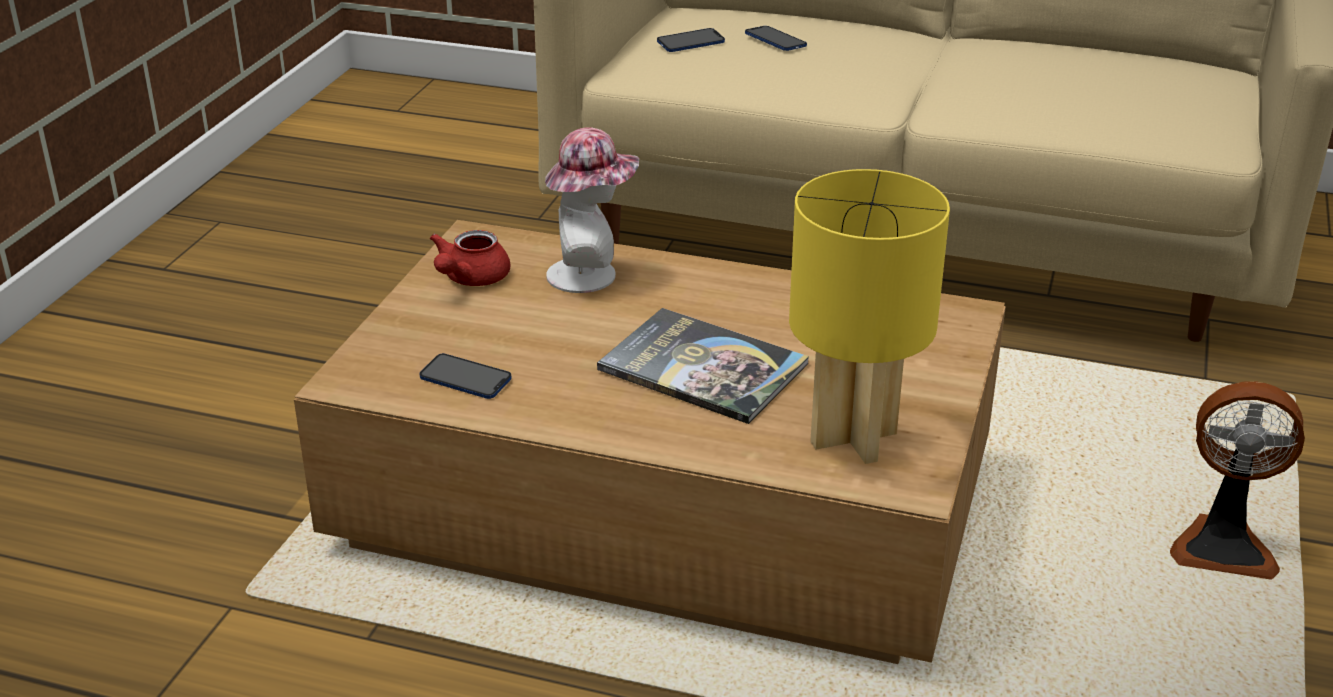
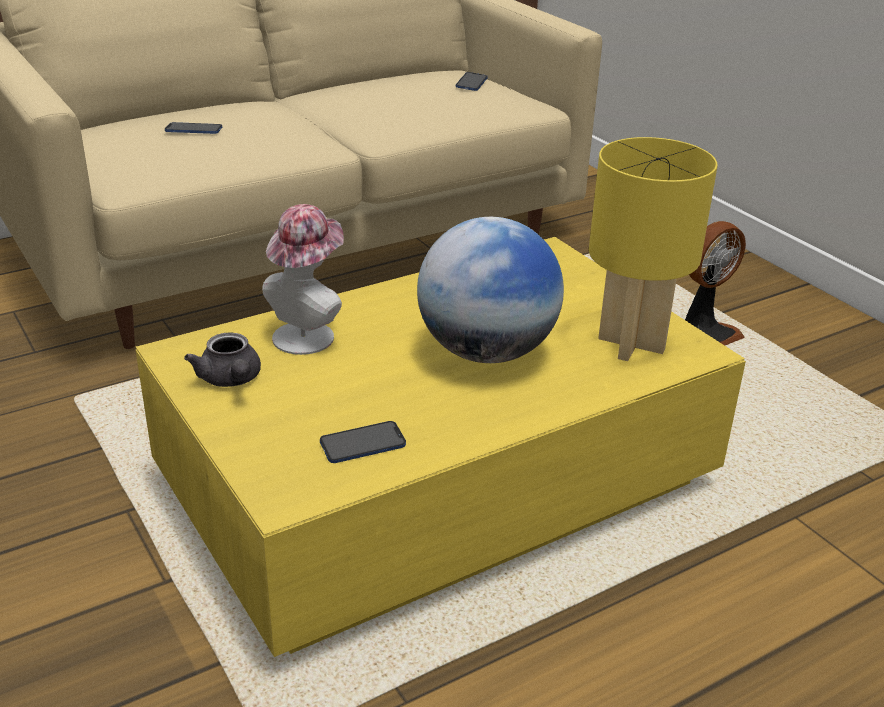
camera: 50 degrees left, 0 degrees up
(470, 279) = (231, 380): red teapot -> grey teapot
(663, 504) = (436, 482): brown coffee table -> yellow coffee table
(690, 42) = (136, 150): phone -> phone (471, 83)
(703, 367) = (486, 352): book -> globe

